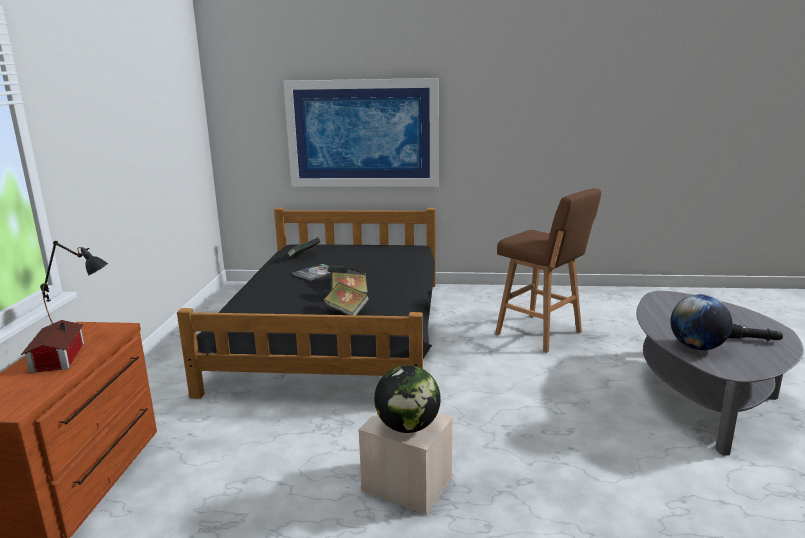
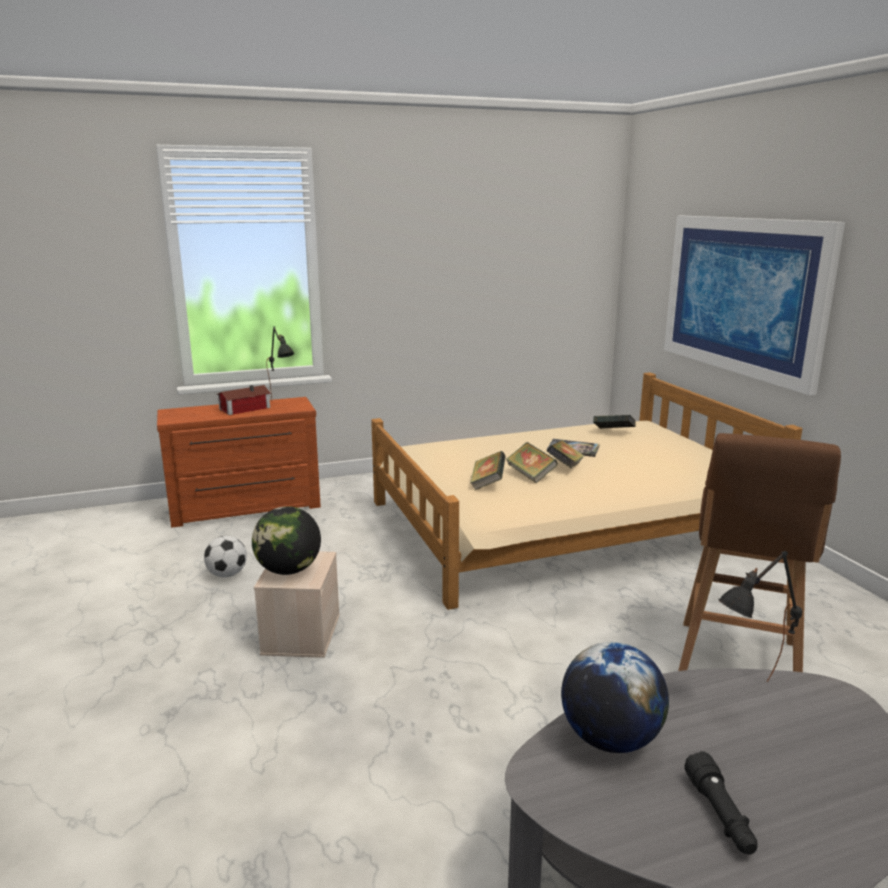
camera: 65 degrees right, 0 degrees up
(246, 518) = (227, 574): none -> football
(337, 331) = (564, 523): black bed -> beige bed
(663, 310) = (750, 697): none -> black table lamp

